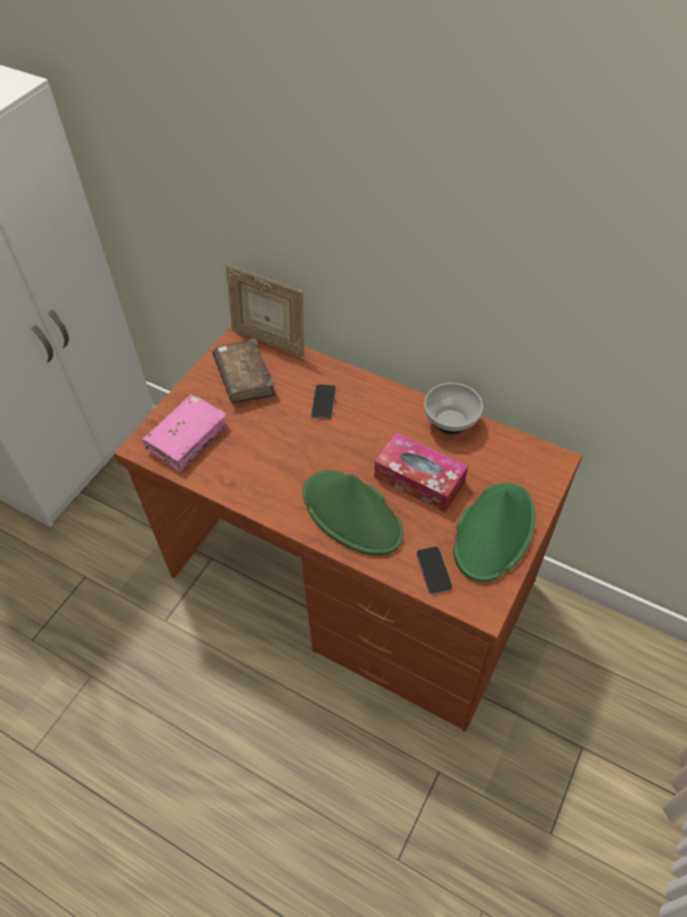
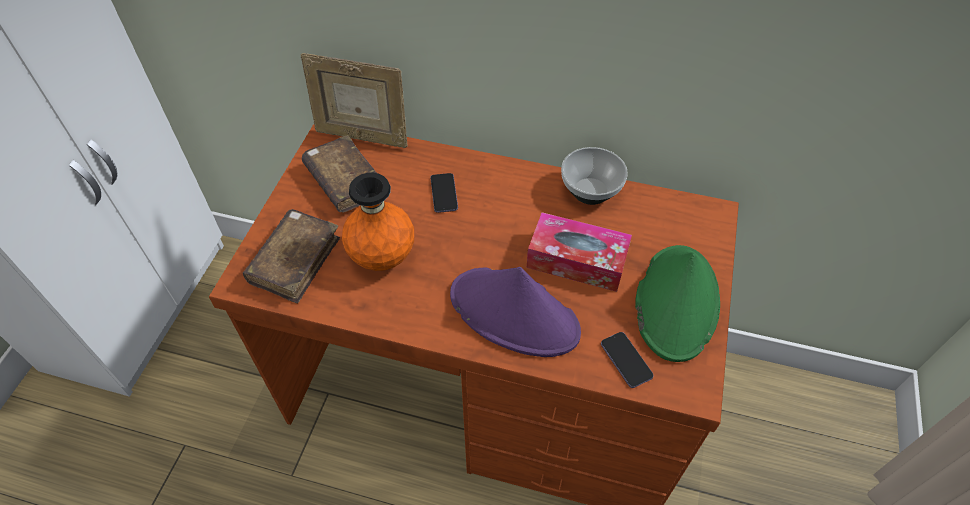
camera: 15 degrees left, 0 degrees up
(187, 437) = (295, 261): pink book -> brown book
(257, 447) = (383, 258): none -> orange vase
(352, 514) = (515, 313): green hat -> purple hat

